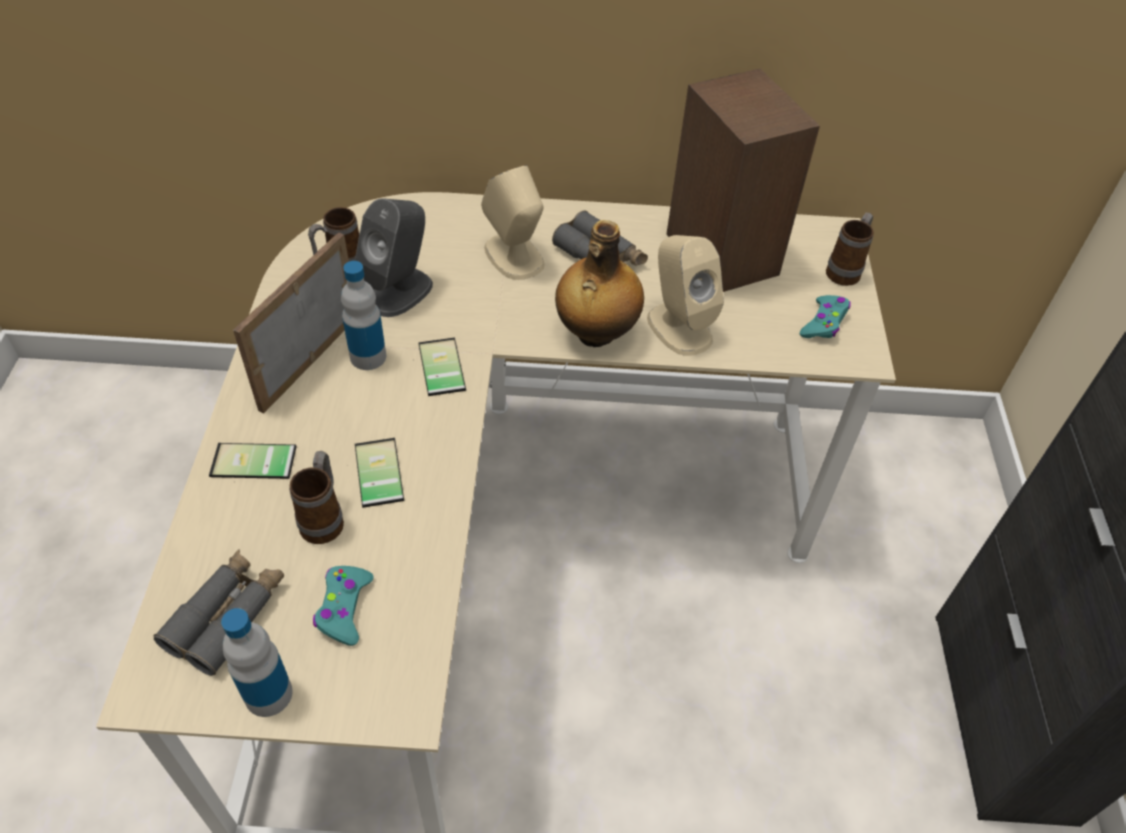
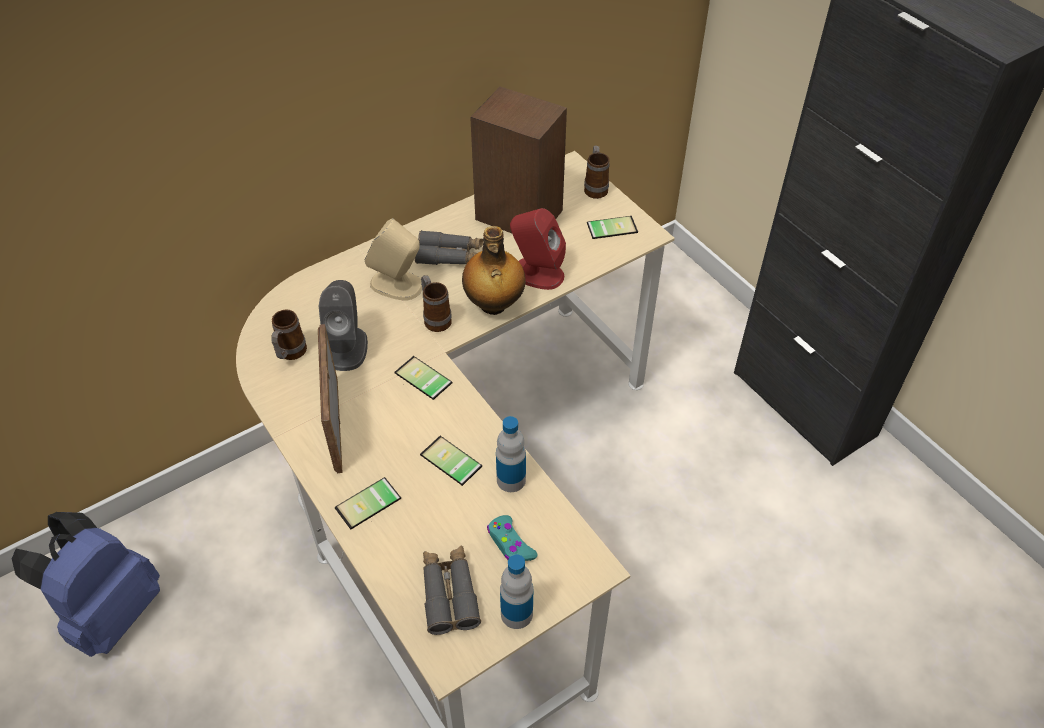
camera: 35 degrees left, 0 degrees up
(111, 447) = (111, 612): none -> blue backpack
(325, 518) = (447, 505): mug -> mug (435, 318)
(368, 357) = (371, 399): bottle -> bottle (511, 480)
(679, 327) = (536, 273): beige speaker -> red speaker
(824, 323) = (611, 226): turquoise game controller -> phone

